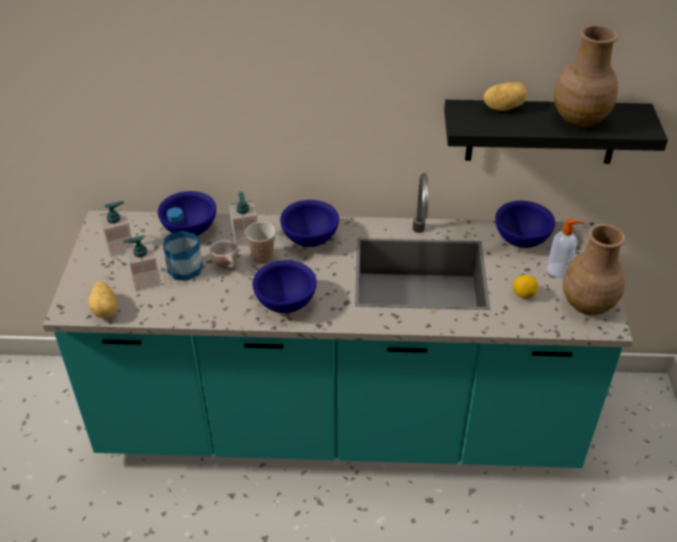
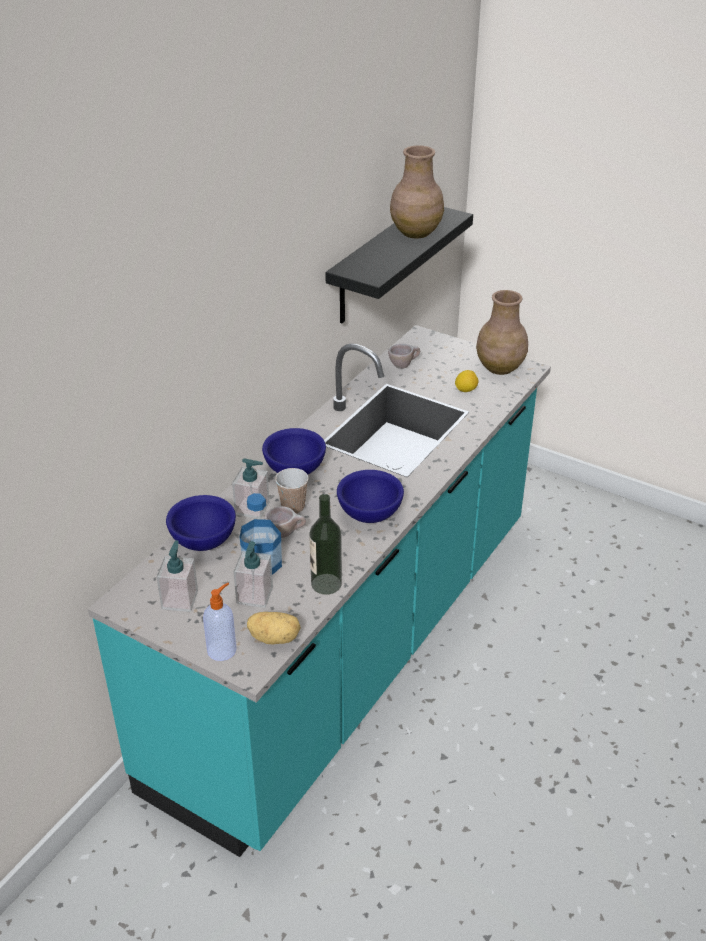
camera: 60 degrees left, 5 degrees down
(182, 312) = (326, 584): none -> bottle
(503, 107) = (366, 253): potato -> none
(521, 240) = (404, 365): blue bowl -> beige cup
(559, 270) = (453, 363): soap dispenser -> soap dispenser (222, 649)

